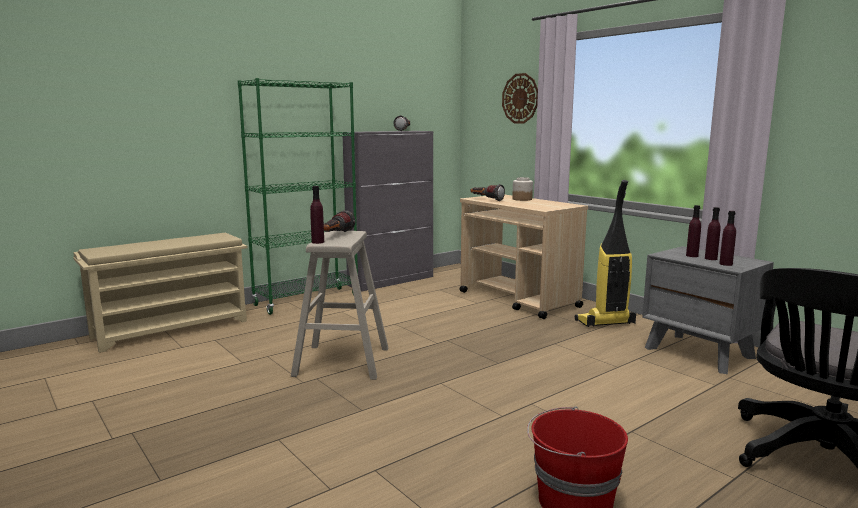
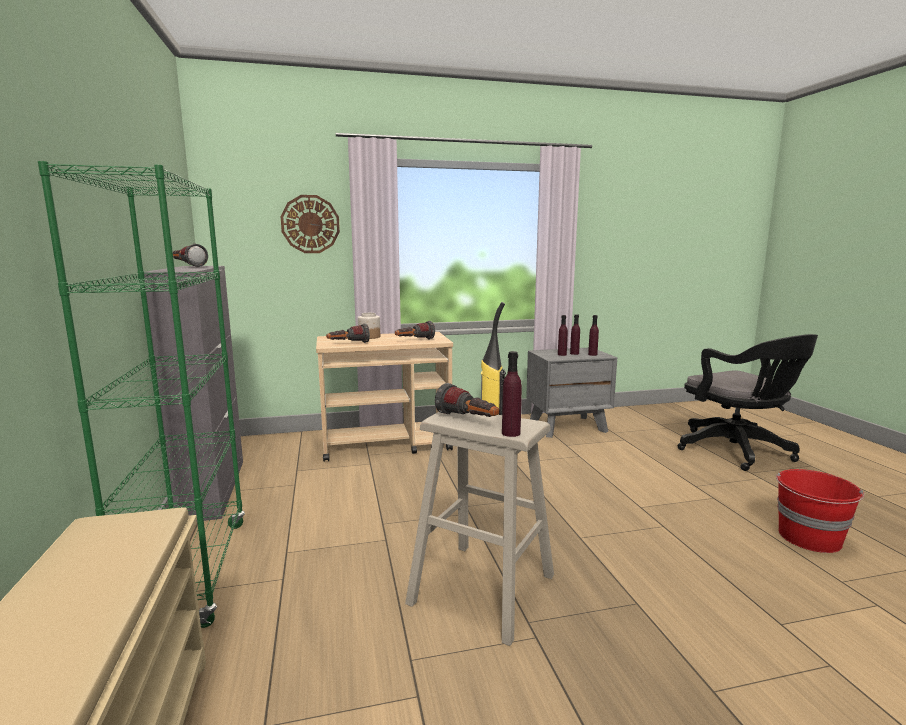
camera: 65 degrees left, 0 degrees up
(531, 206) = (414, 340): none -> flashlight

